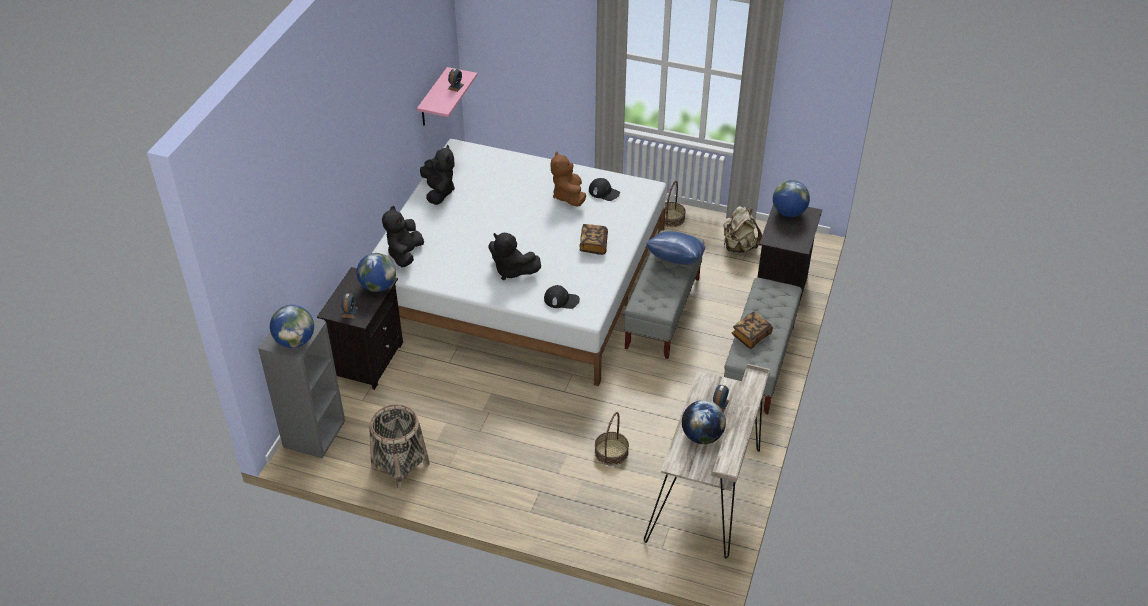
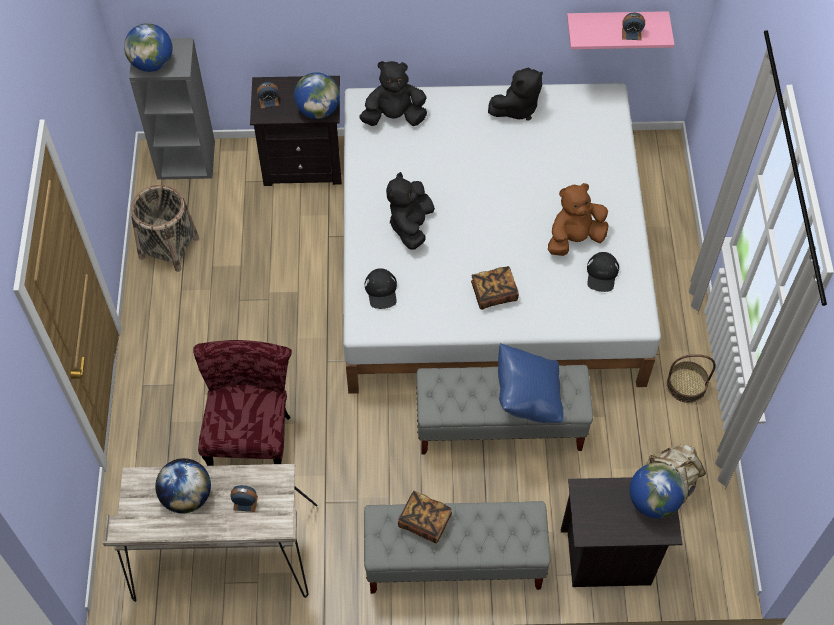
camera: 70 degrees right, 15 degrees up
(611, 452) = (251, 437): basket -> red chair

